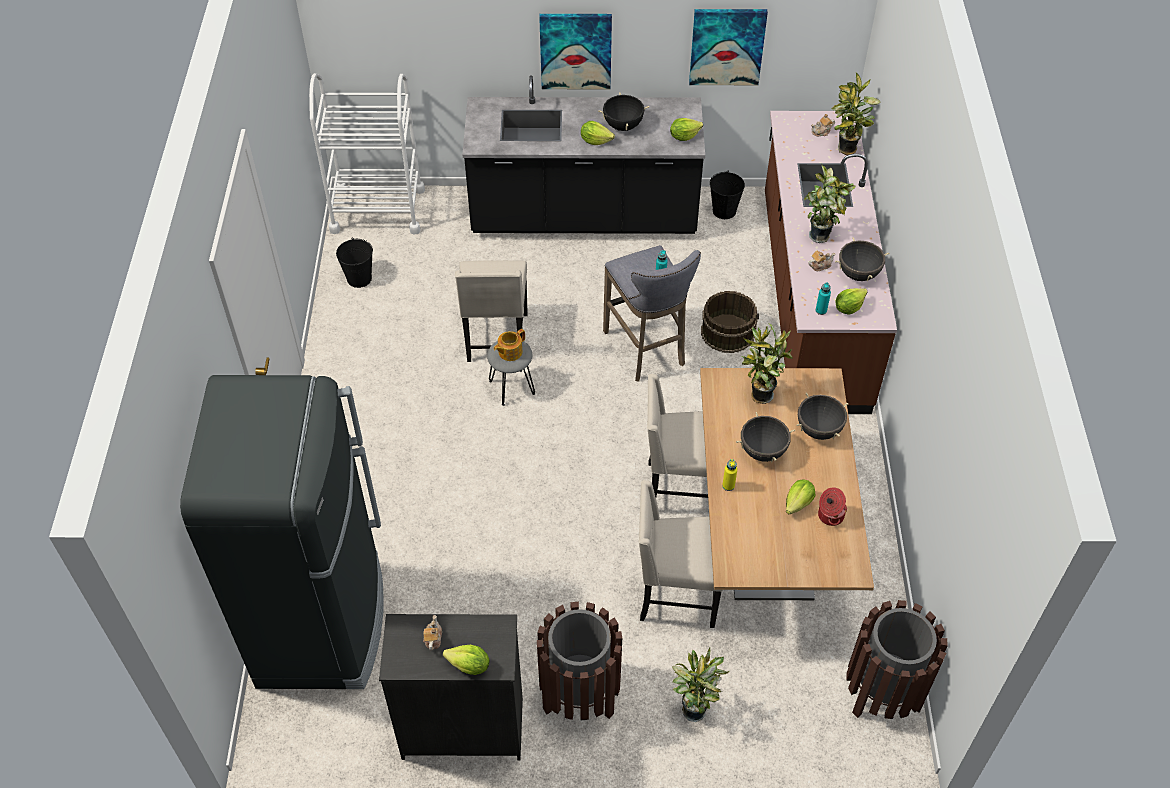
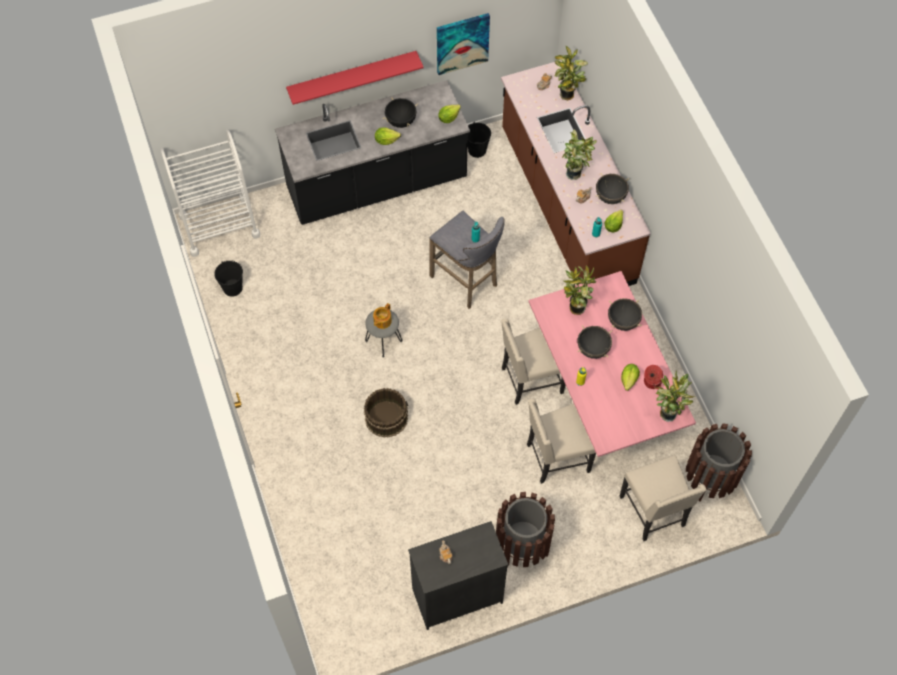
camera: 20 degrees left, 10 degrees up
(322, 623) = (331, 557): black fridge -> none
(469, 666) = (476, 565): lettuce -> none
(496, 339) = (356, 306): beige chair -> beige chair (654, 512)
(575, 50) = (352, 76): picture -> red shelf
(694, 708) = (598, 530): potted plant -> potted plant (667, 412)
(727, 332) = (517, 250): brown bucket -> brown bucket (386, 417)
(768, 537) = (601, 397): brown dining table -> pink dining table

